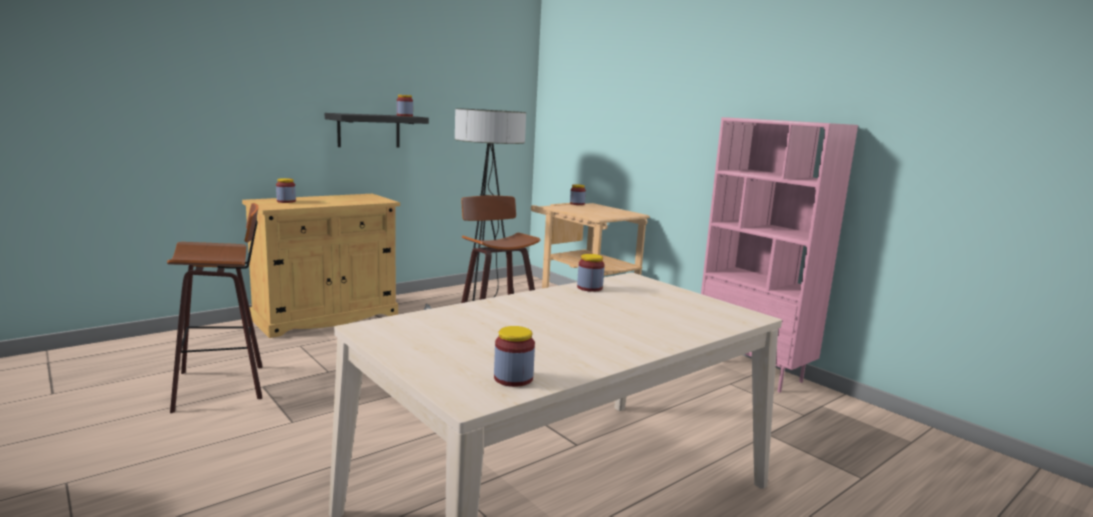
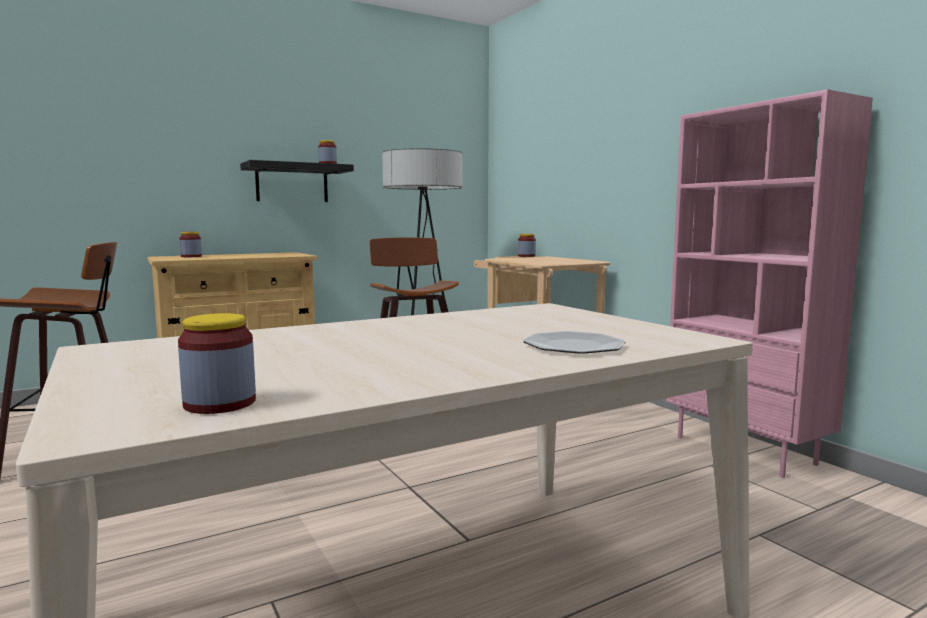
camera: 10 degrees right, 5 degrees down
(589, 288) = (474, 315): jar -> none
(677, 324) = (573, 346): none -> plate

